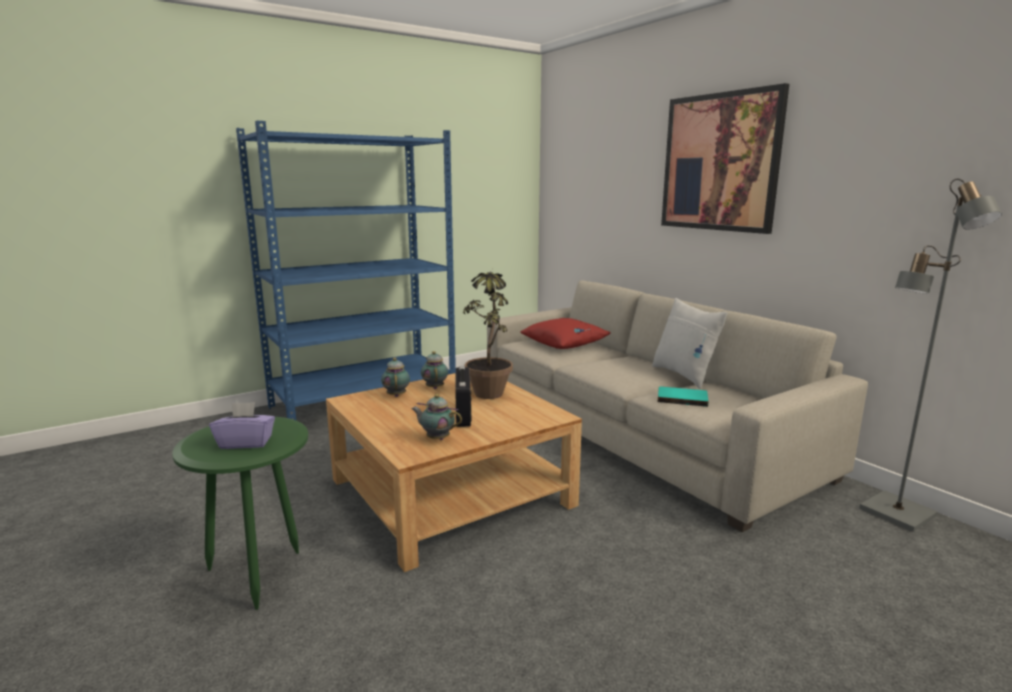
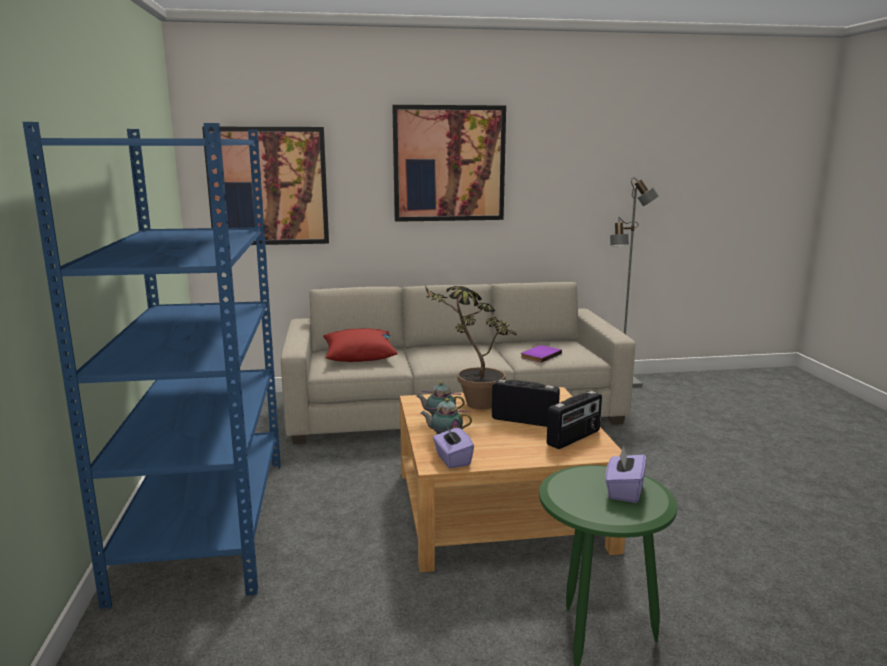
camera: 65 degrees left, 0 degrees up
(358, 403) = (452, 459): none -> purple tissue box
(436, 438) = (574, 438): teapot -> radio
(582, 186) = (268, 186): none -> picture
(682, 398) = (539, 355): turquoise book -> purple book
(683, 376) = (486, 345): grey pillow -> none

